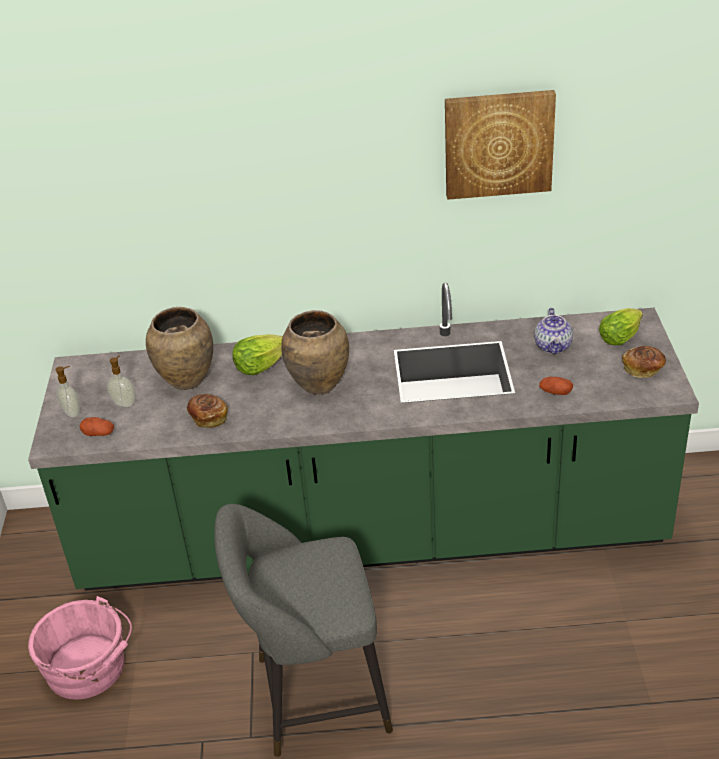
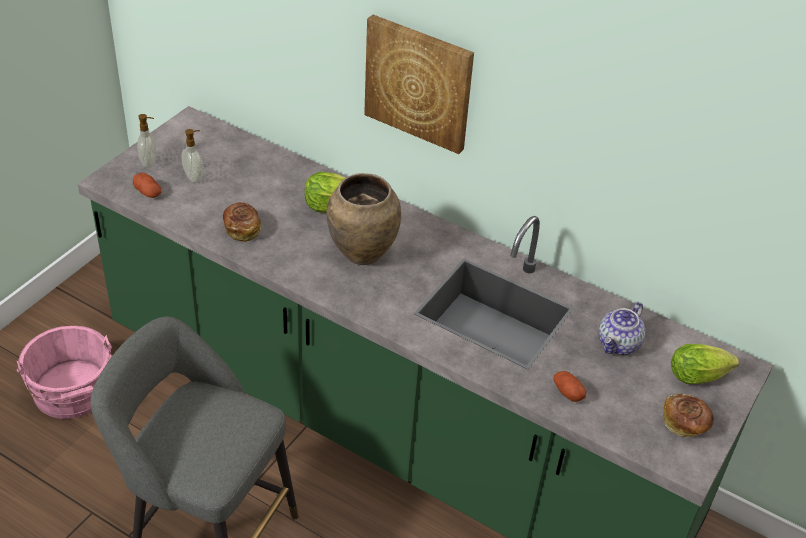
camera: 30 degrees right, 5 degrees up
(186, 381) = (261, 185): brown vase -> none
(498, 143) = (641, 93): picture -> picture (419, 82)

